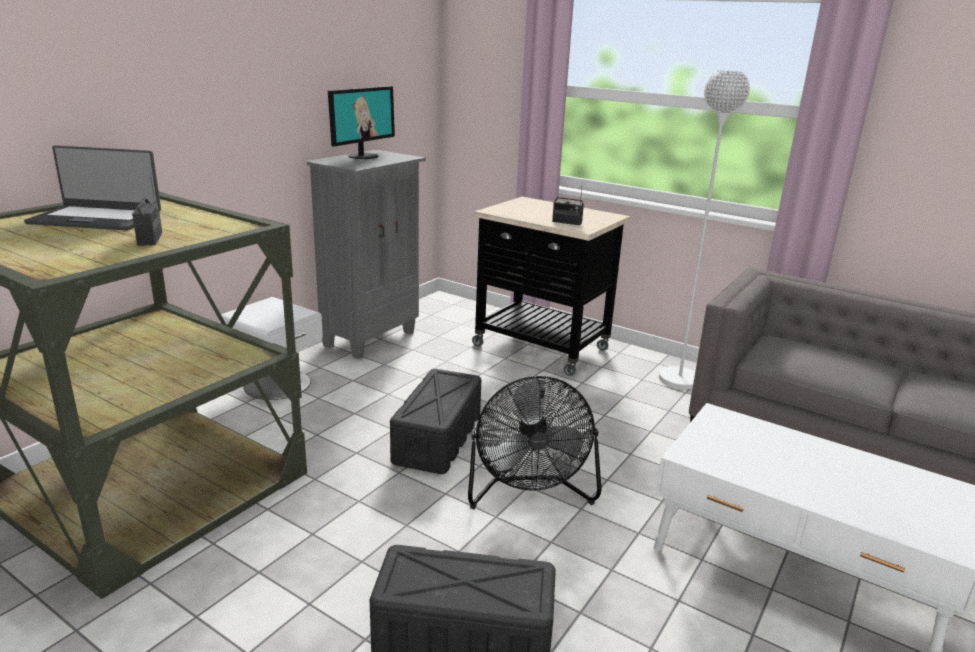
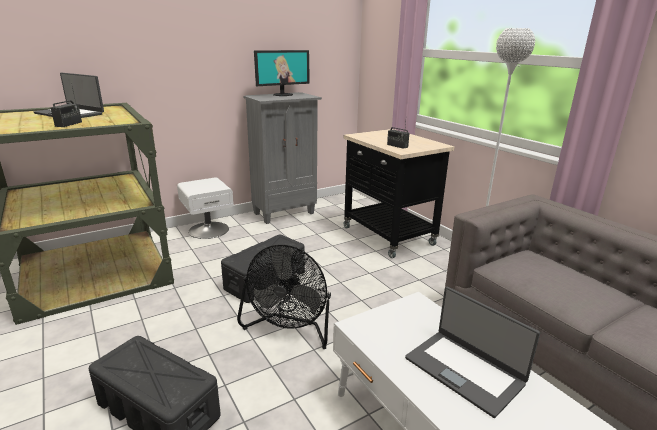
camera: 25 degrees right, 0 degrees up
(828, 471) = (464, 370): none -> laptop

